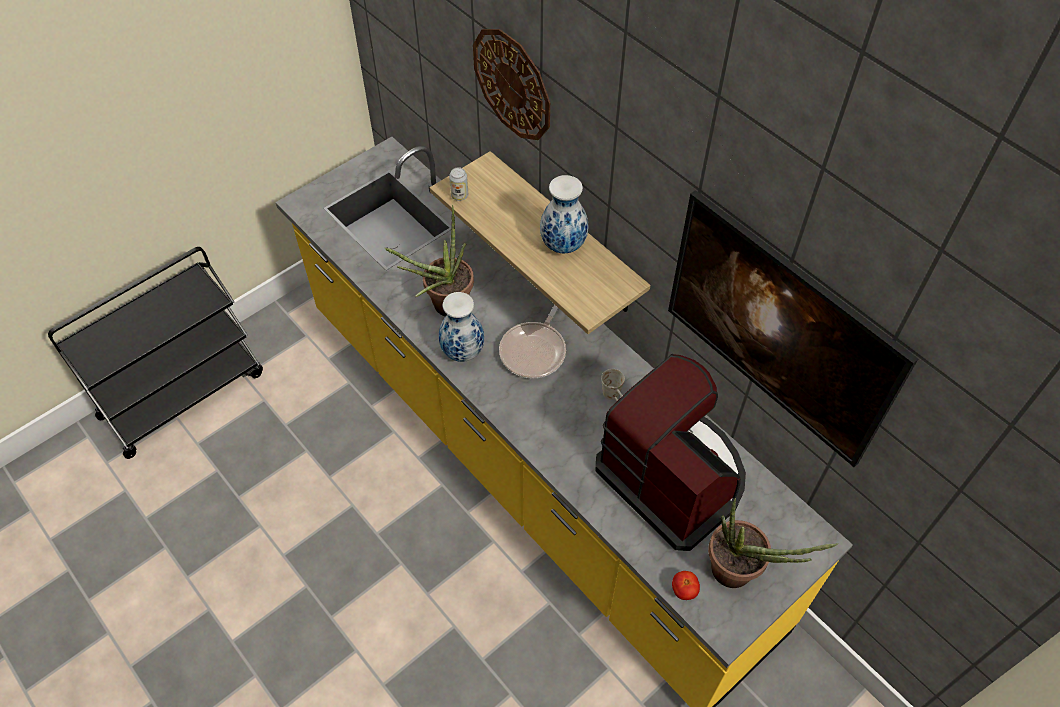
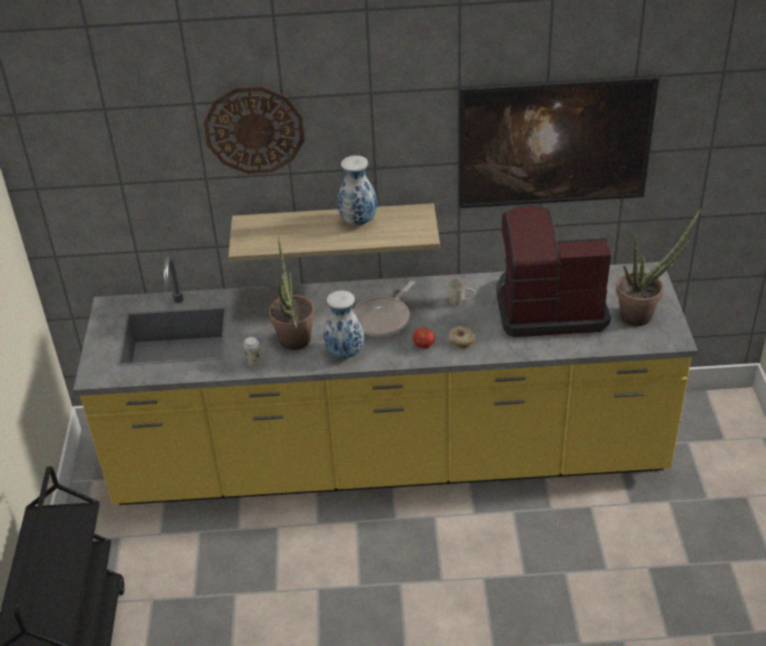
camera: 50 degrees left, 15 degrees down
(459, 195) = (255, 246): can -> can (253, 362)
(535, 350) = (384, 319): frying pan -> frying pan turned 60 degrees clockwise
(557, 432) = (461, 340): none -> donut
(684, 590) = (632, 343): tomato -> tomato (424, 346)

